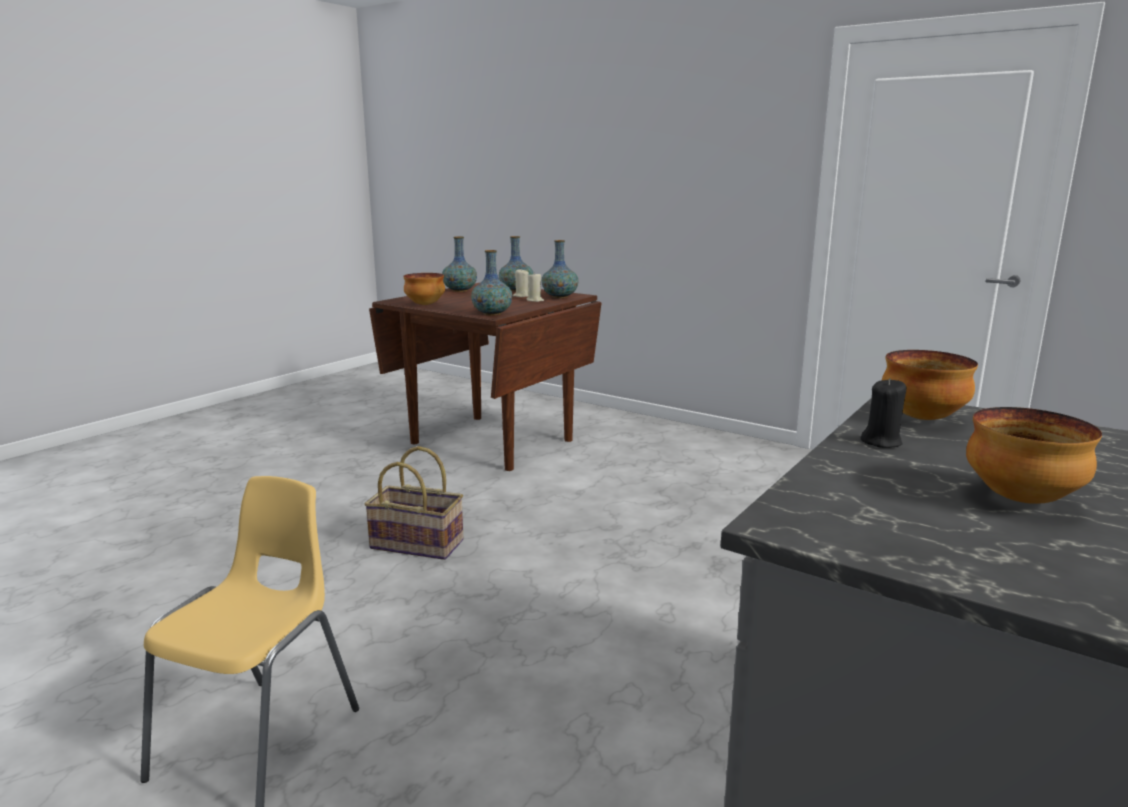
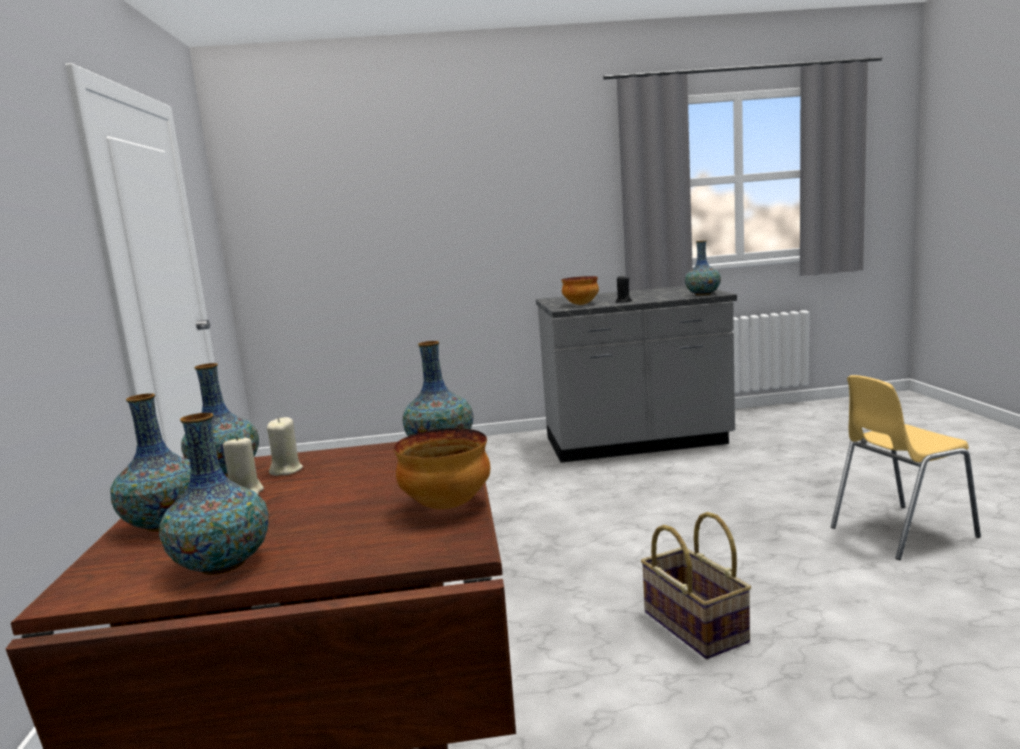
camera: 130 degrees left, 5 degrees down
(810, 512) = (703, 294): none -> vase
(1022, 500) = (639, 293): bowl -> none

